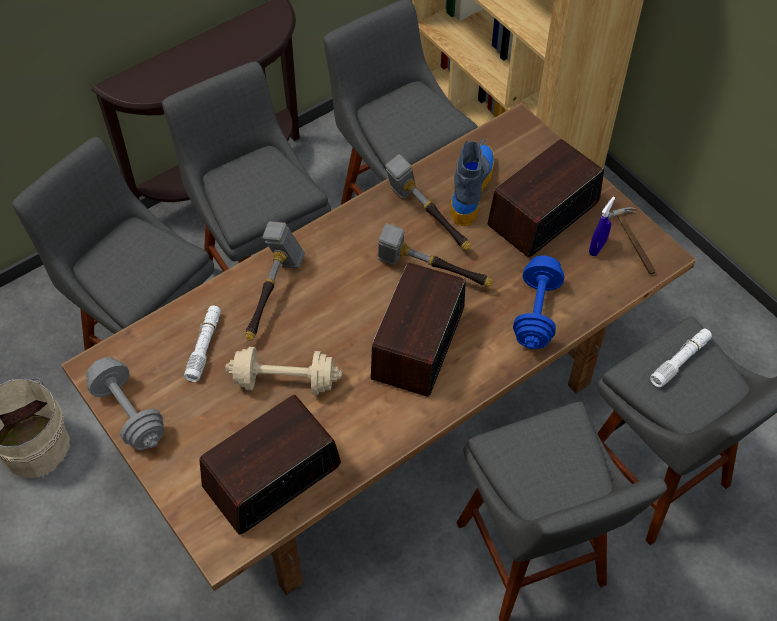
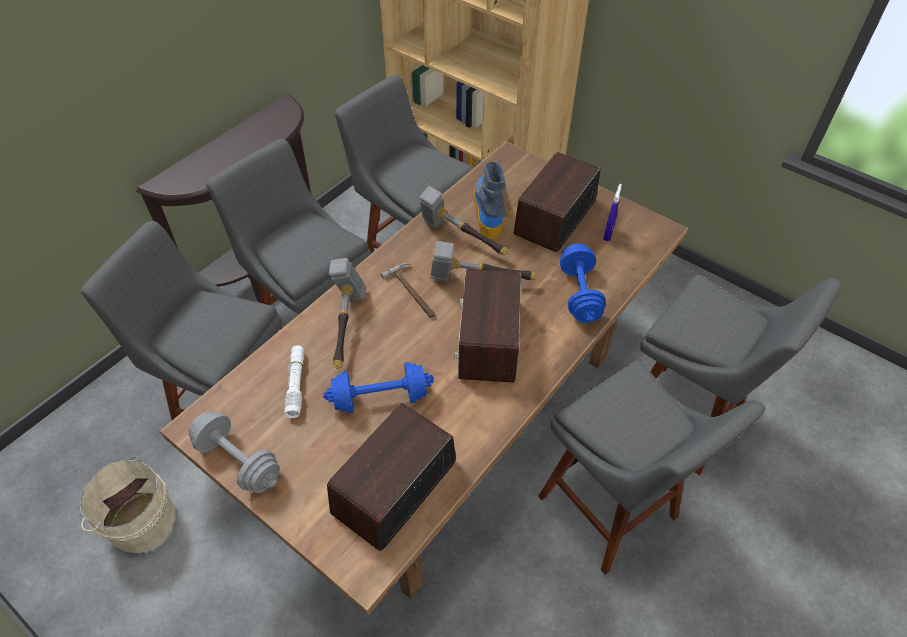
camera: 15 degrees left, 5 degrees down
(285, 381) = (380, 398): beige dumbbell -> blue dumbbell
(634, 242) = (636, 225): hammer -> hammer (413, 293)
(680, 361) = (705, 309): white flashlight -> none

